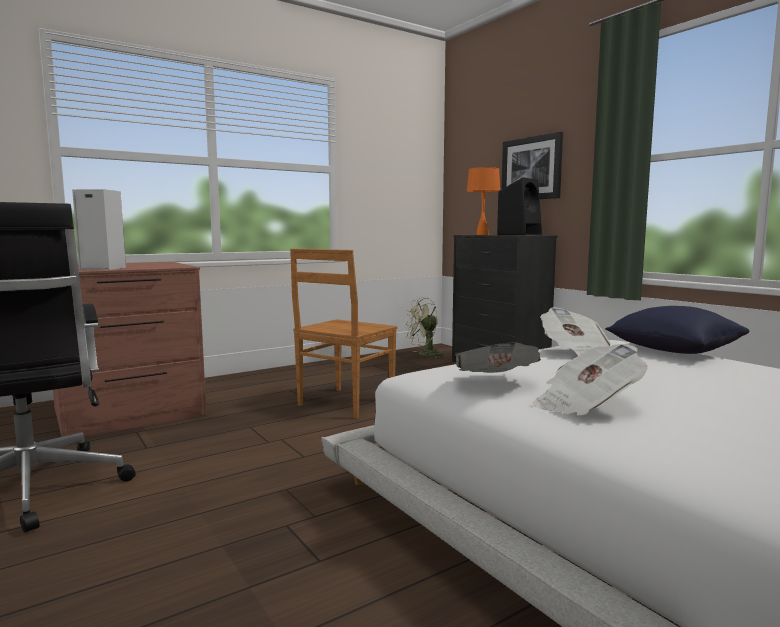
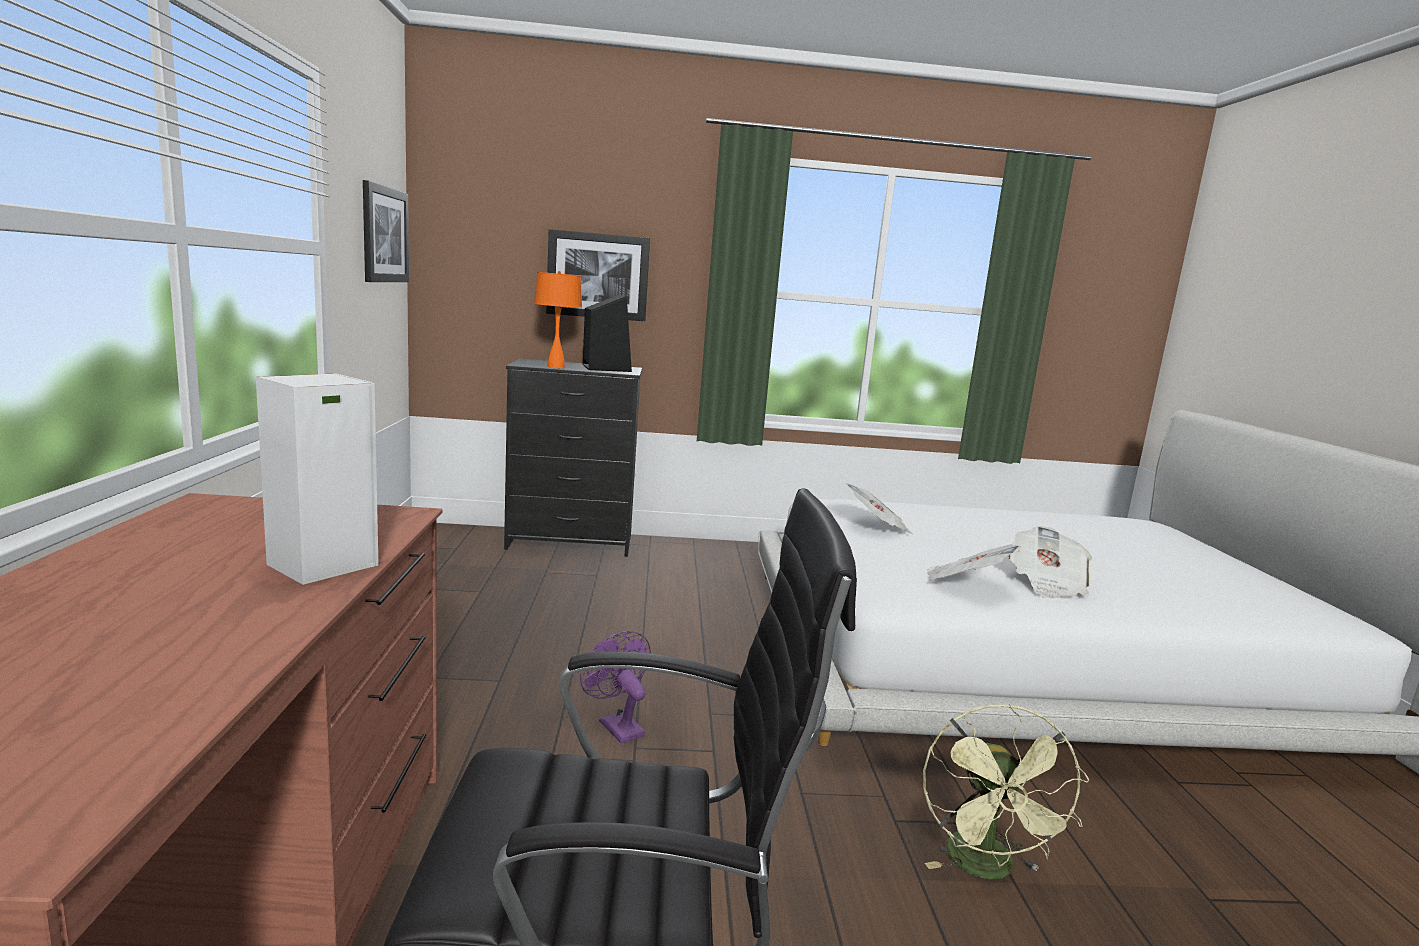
camera: 60 degrees left, 5 degrees up
(298, 430) = (616, 725): none -> purple fan
(344, 403) = (558, 662): brown chair -> none
(409, 163) = (384, 235): none -> picture
(425, 355) = (444, 548): green fan -> green fan (986, 869)
(673, 350) = (896, 504): blue pillow -> none

